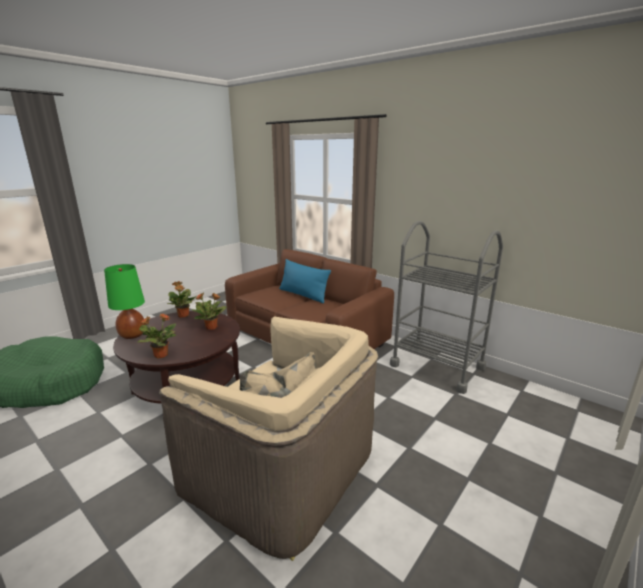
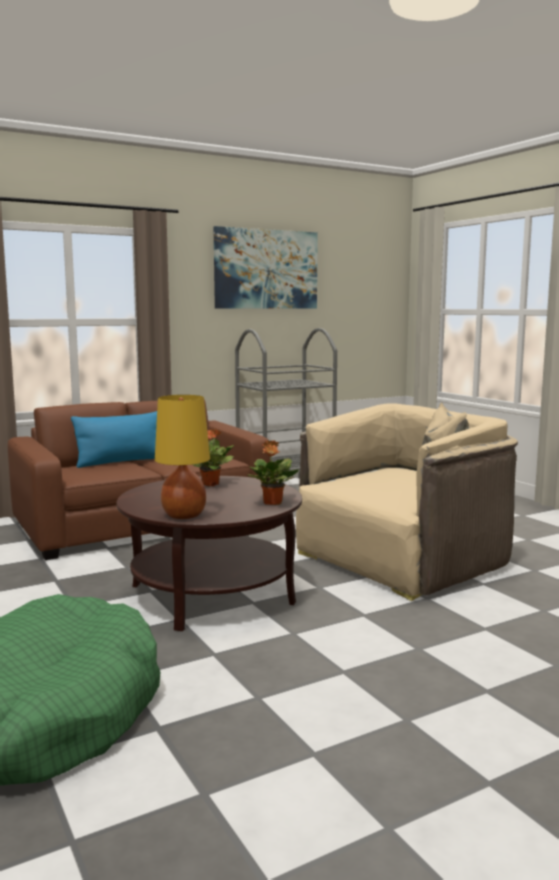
camera: 70 degrees left, 10 degrees down
(132, 335) = (184, 515): green table lamp -> yellow table lamp
(183, 316) = (142, 494): potted plant -> none
(474, 163) = (266, 269): none -> picture

